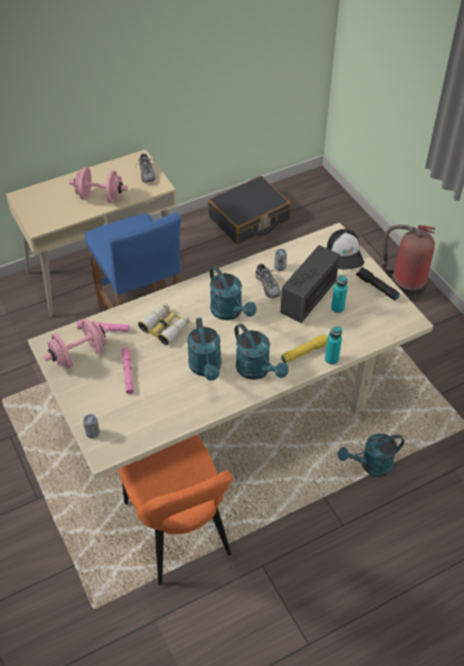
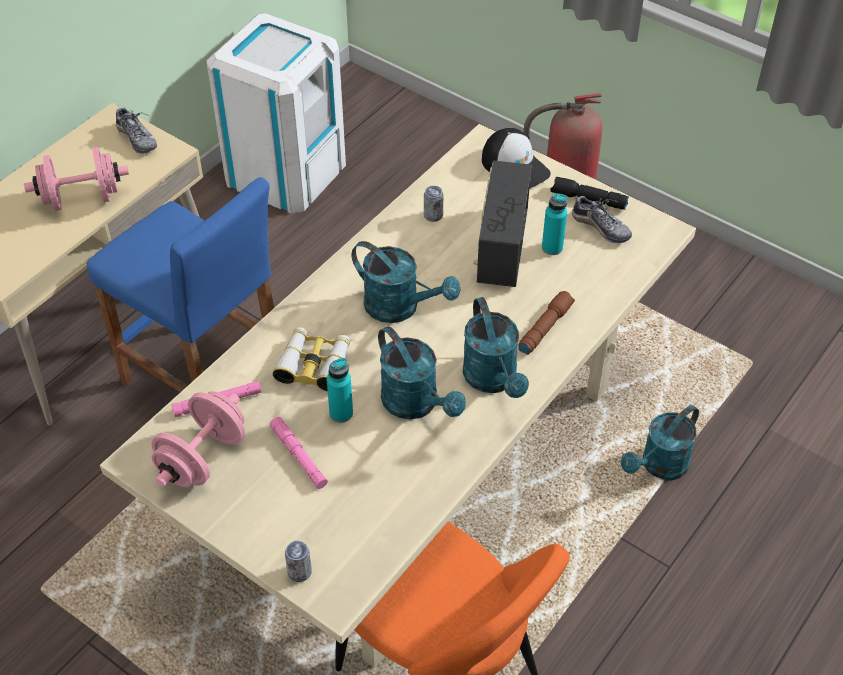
camera: 25 degrees left, 0 degrees up
(249, 219) = (285, 171): black suitcase -> white trash can
(257, 370) = (493, 380): turquoise watering can -> turquoise watering can turned 45 degrees clockwise
(267, 286) = (432, 249): shoe -> shoe (601, 227)
(304, 352) = (545, 327): yellow flashlight -> brown flashlight
(331, 359) = (588, 324): turquoise bottle -> turquoise bottle (341, 413)

